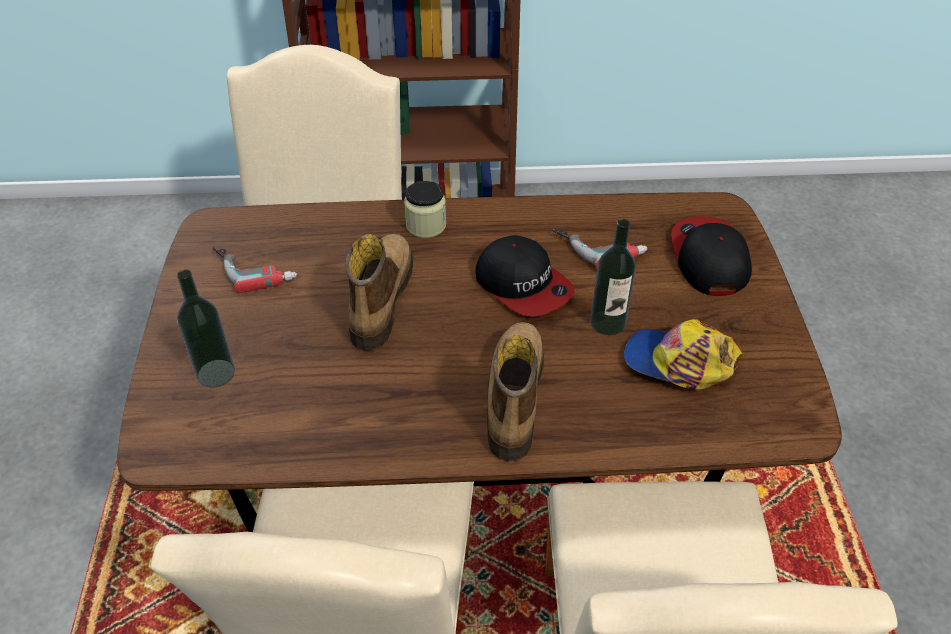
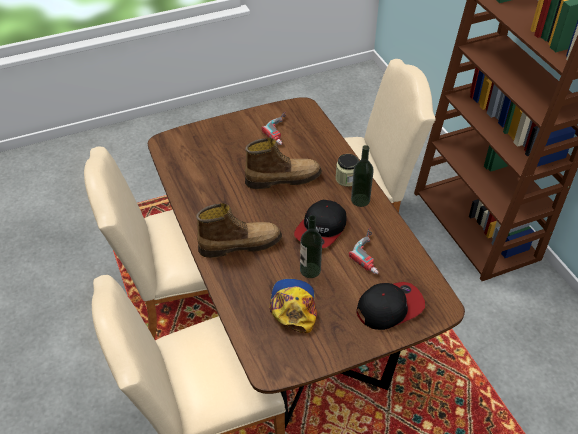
camera: 70 degrees right, 0 degrees up
(216, 373) = (212, 143): bottle -> bottle (360, 200)

